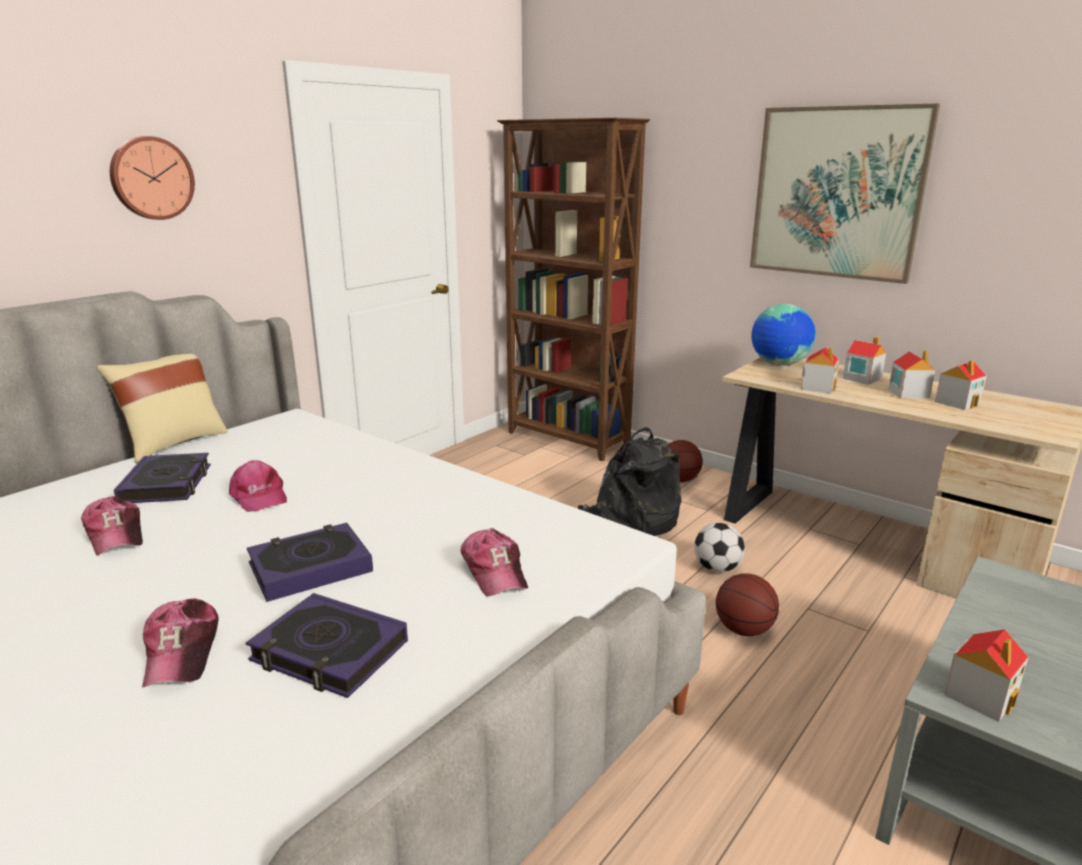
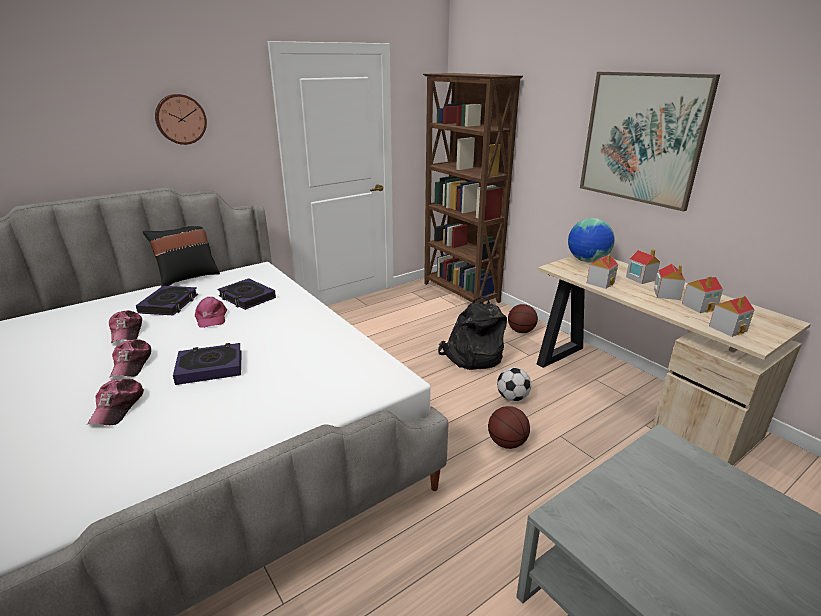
camera: 15 degrees right, 5 degrees up
(174, 443) = (188, 278): beige pillow -> black pillow
(329, 652) = (188, 421): book -> book (247, 297)
(495, 571) = (307, 386): cap -> cap (132, 364)
(980, 696) = (581, 524): toy house -> toy house (728, 328)

